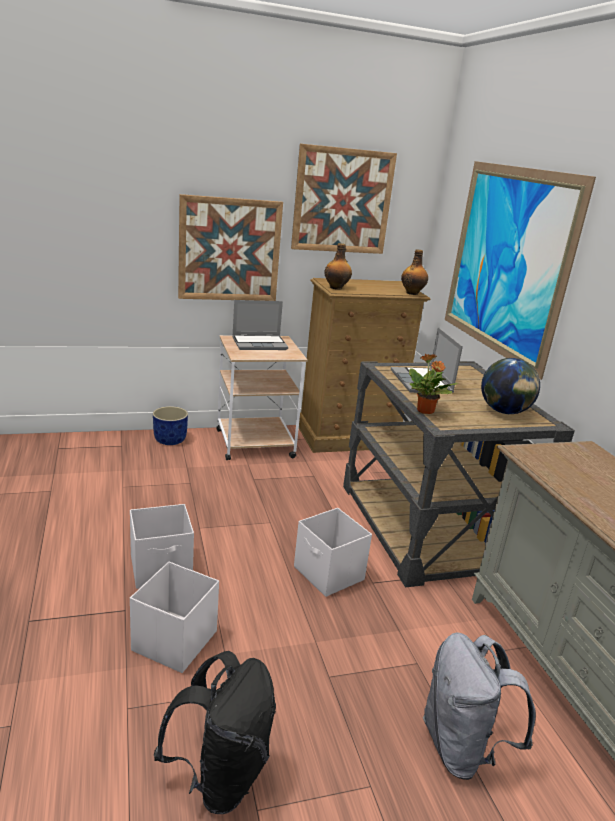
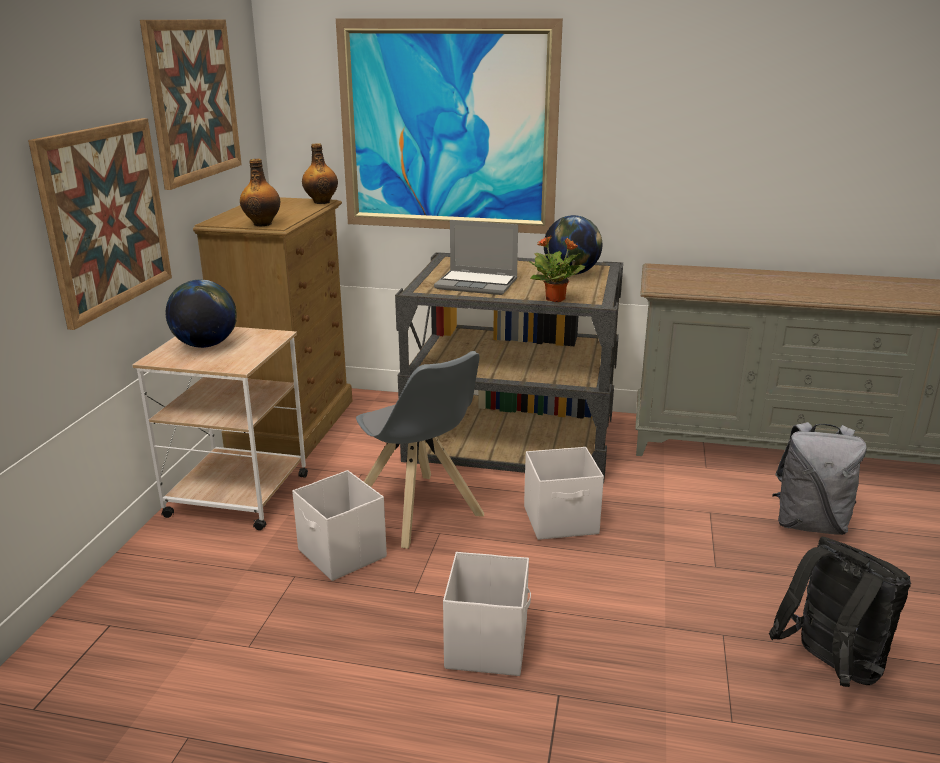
camera: 60 degrees left, 0 degrees up
(170, 440) = (145, 568): blue planter -> none
(173, 642) = (633, 662): white storage box -> white storage box (342, 554)
(260, 344) = (205, 345): laptop -> globe
(289, 508) = (419, 511): none -> grey chair

